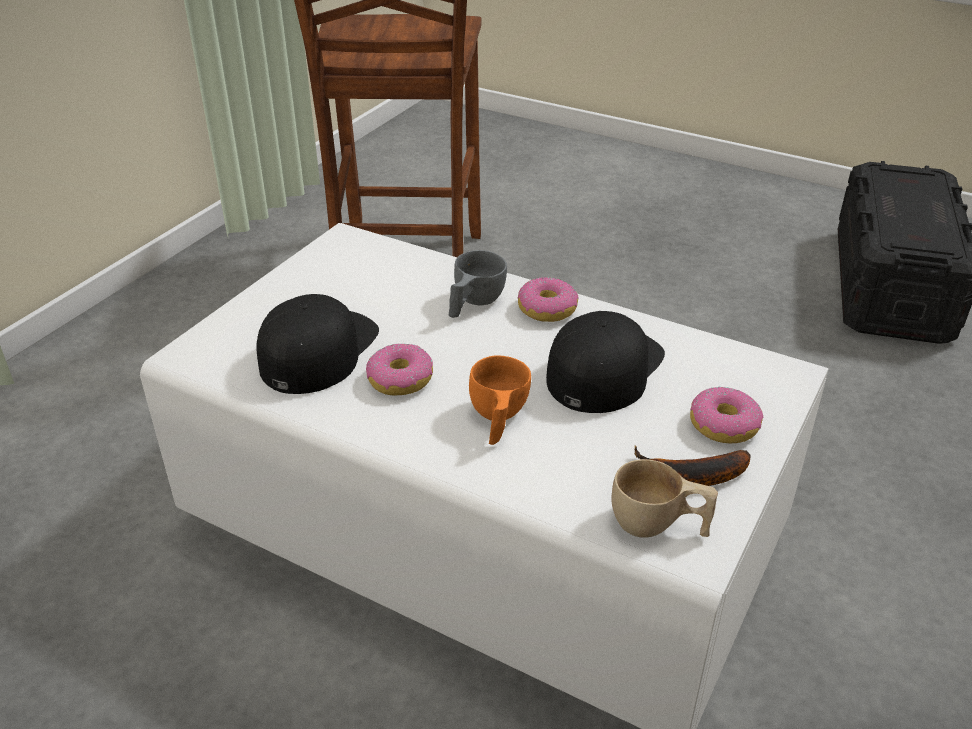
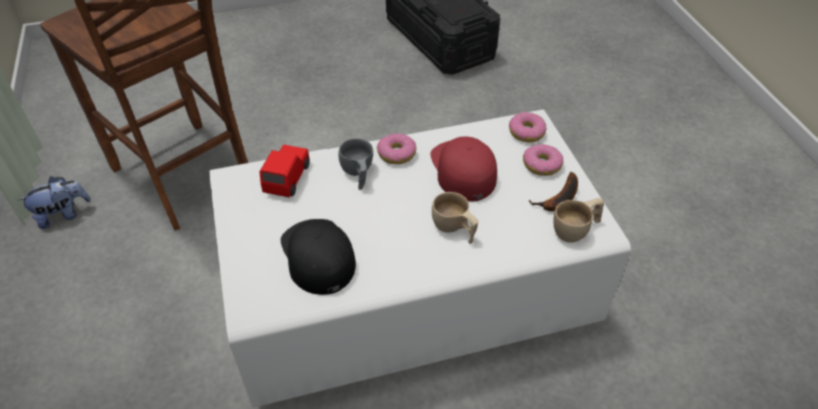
camera: 45 degrees left, 10 degrees up
(269, 249) = (63, 215): none -> plush toy
(397, 267) = (287, 178): none -> red toy car
(400, 379) = (382, 241): donut -> donut (526, 132)
(497, 419) = (454, 229): orange cup -> beige cup
(604, 368) = (462, 169): black cap -> red cap

